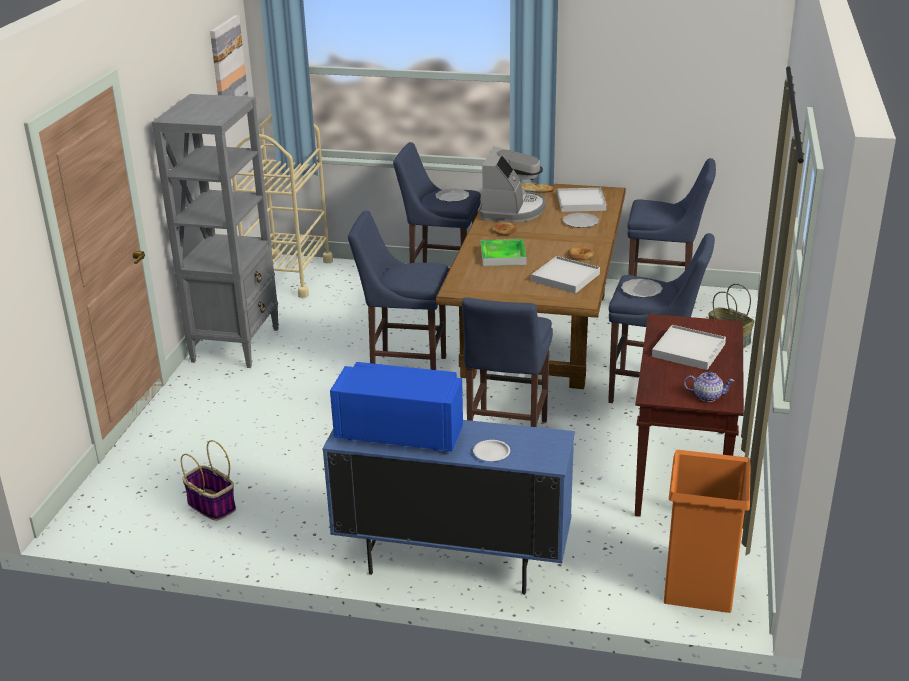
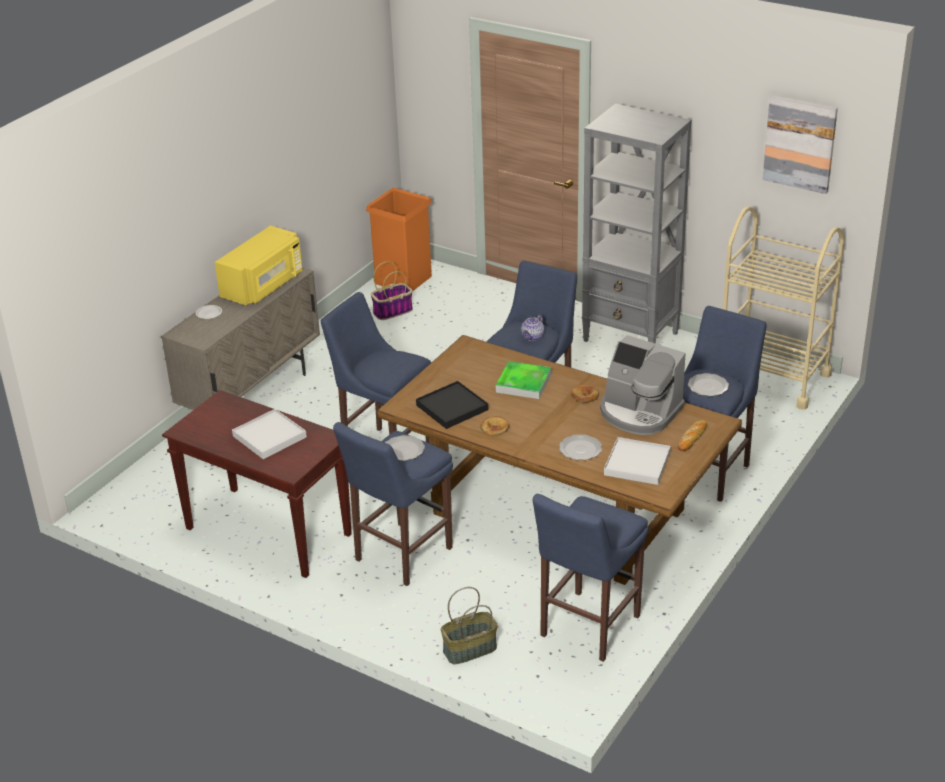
camera: 110 degrees right, 5 degrees up
(400, 432) = (264, 285): blue microwave -> yellow microwave
(452, 563) = (252, 396): blue cabinet -> beige cabinet
(565, 277) = (452, 408): white tray -> black tray
(699, 585) = (138, 496): orange trash can -> orange trash can (403, 280)
(707, 396) = (197, 424): teapot -> teapot (533, 337)

